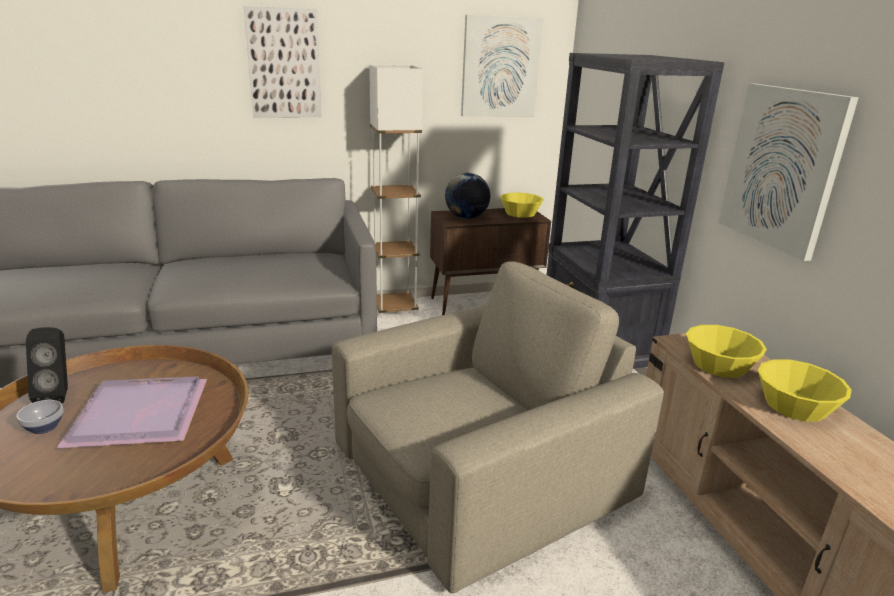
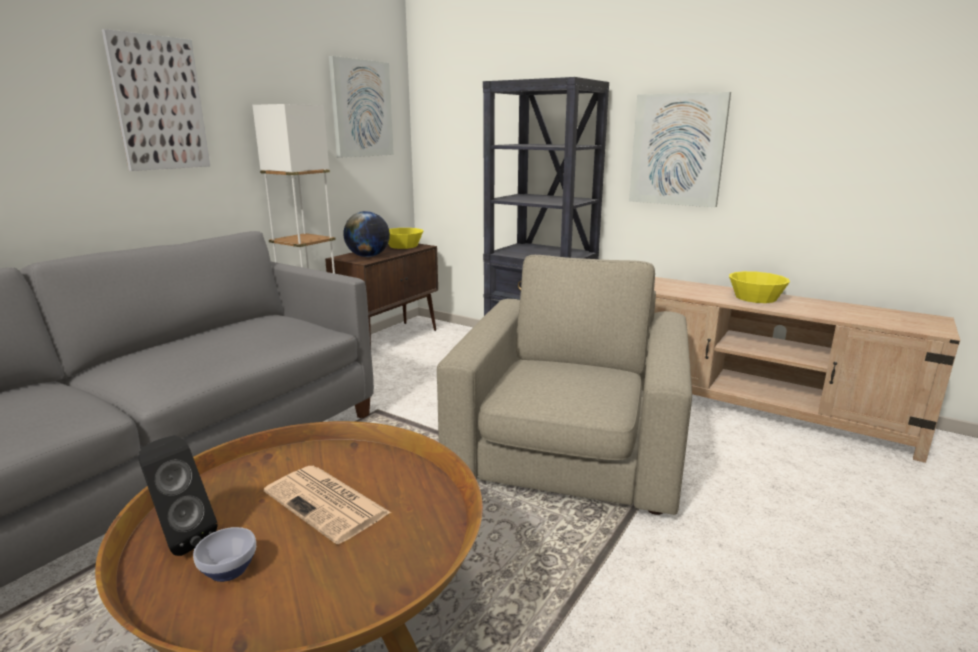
camera: 40 degrees left, 5 degrees down
(141, 415) = (328, 503): purple tray -> newspaper
(719, 364) = (691, 292): yellow bowl -> none

